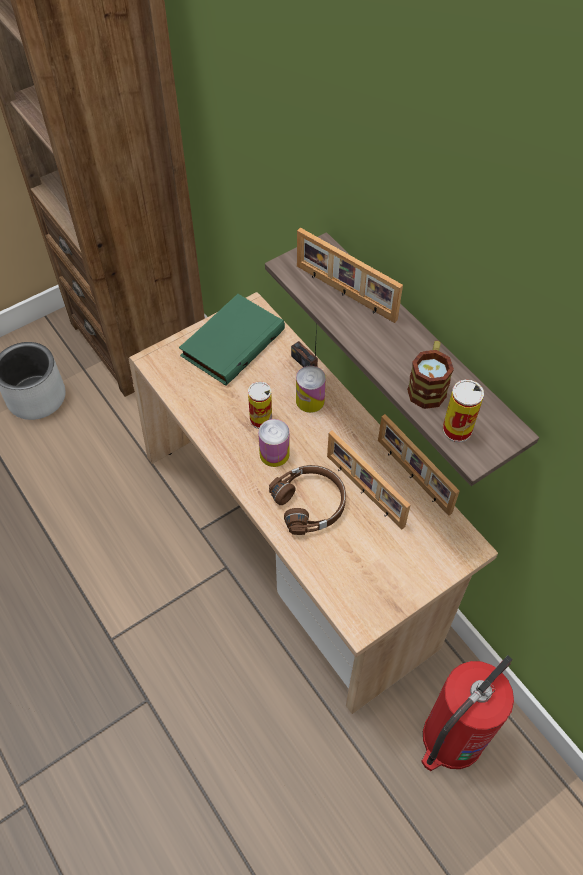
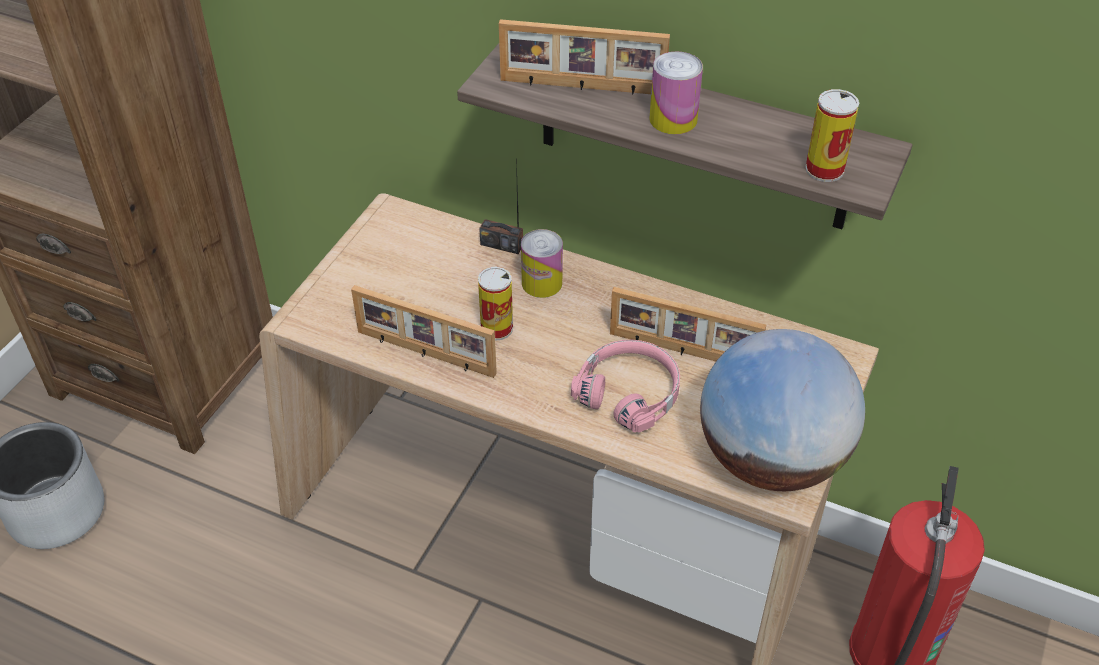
camera: 30 degrees left, 10 degrees down
(231, 341) = (391, 258): green book -> none
(274, 454) = (543, 358): can -> can (673, 119)
(310, 503) = (629, 392): brown headphones -> pink headphones
(366, 594) = (771, 459): none -> globe
(412, 476) = (725, 312): picture frame -> picture frame (425, 354)
(428, 386) = (756, 140): mug -> none

